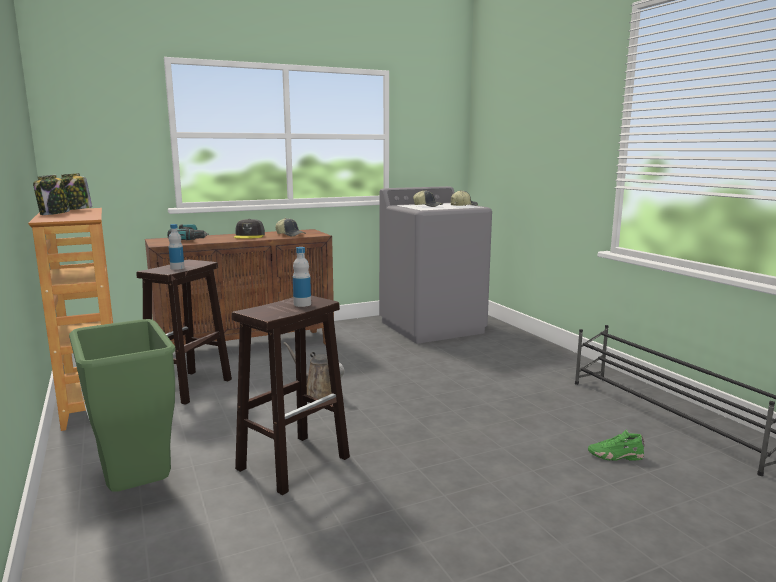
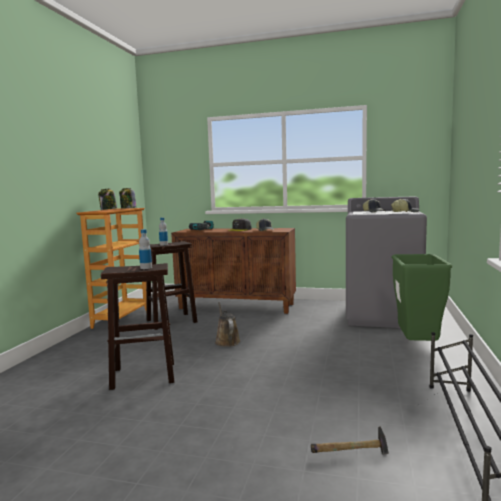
camera: 40 degrees right, 5 degrees down
(137, 491) = (66, 364): green trash can -> green trash can (417, 346)
(615, 456) = (351, 453): green shoe -> hammer

